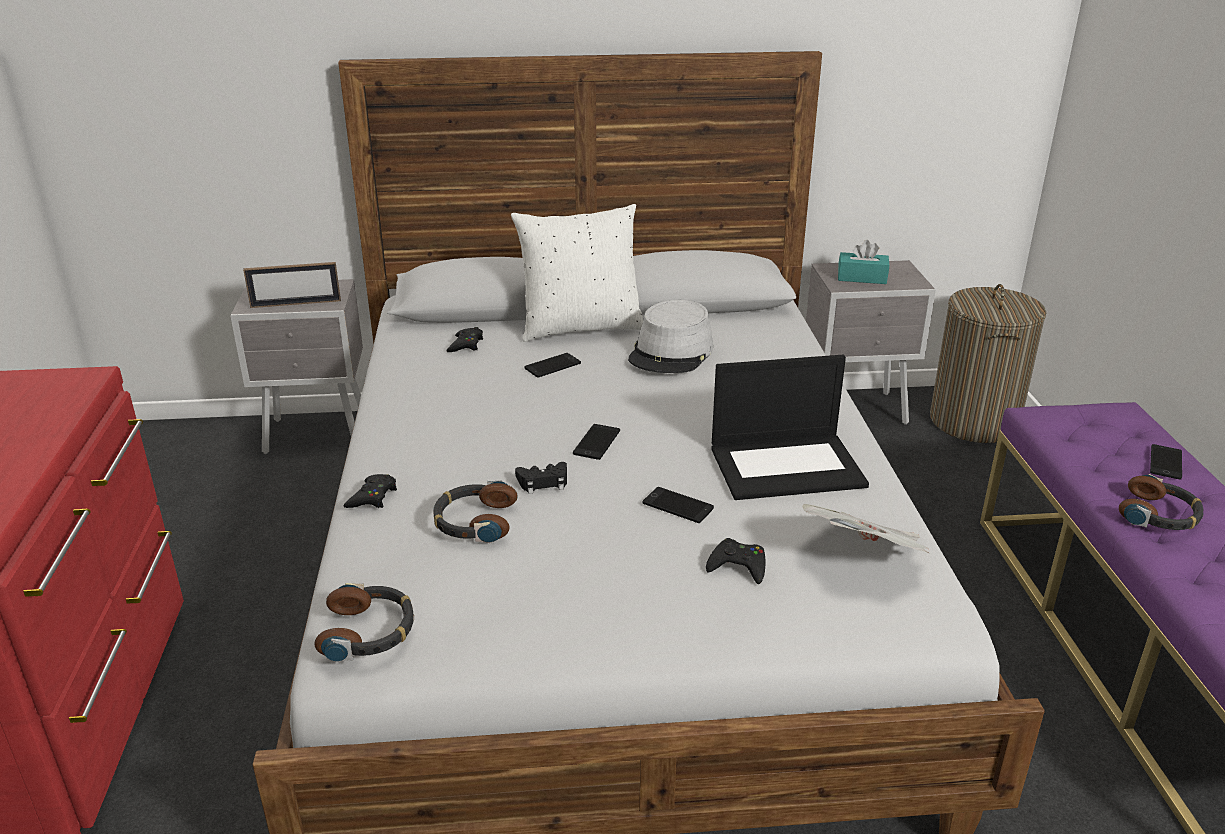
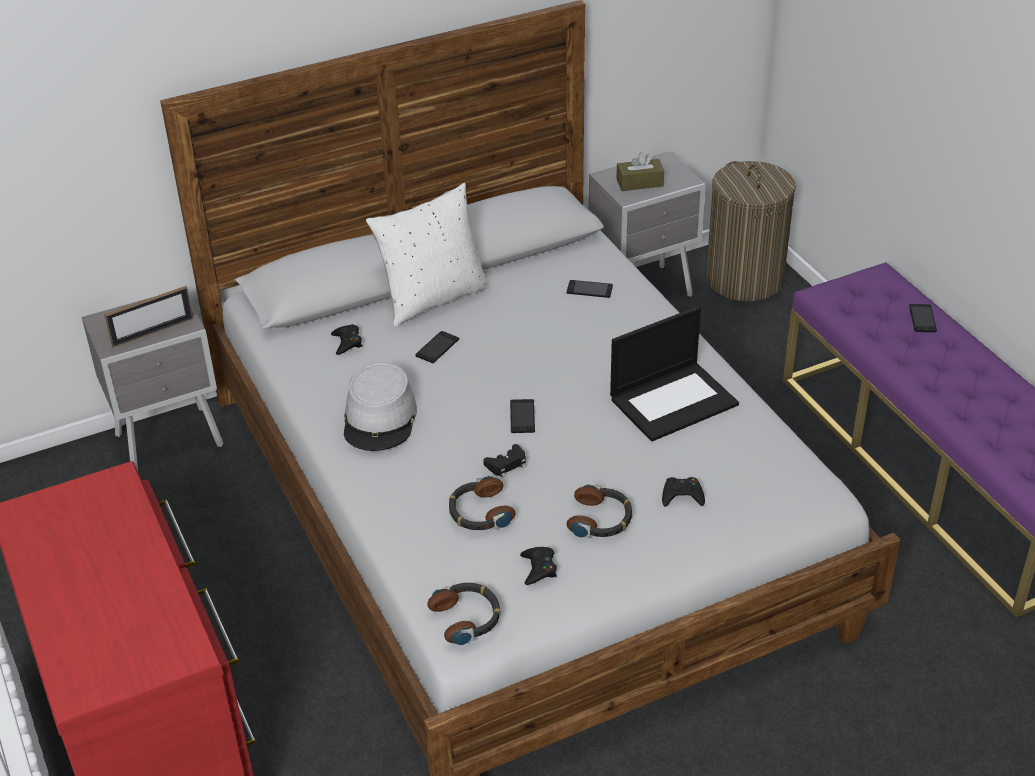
camera: 20 degrees left, 10 degrees up
(372, 497) = (384, 512): black game controller -> black game controller (538, 568)
(671, 353) = (526, 309): grey hat -> grey hat (380, 418)
(678, 506) = (614, 457): phone -> phone (589, 289)
(862, 277) = (639, 183): turquoise tissue box -> brown tissue box
(866, 556) = (762, 463): newspaper -> none
(1159, 515) = (930, 368): headphones -> headphones (601, 519)

